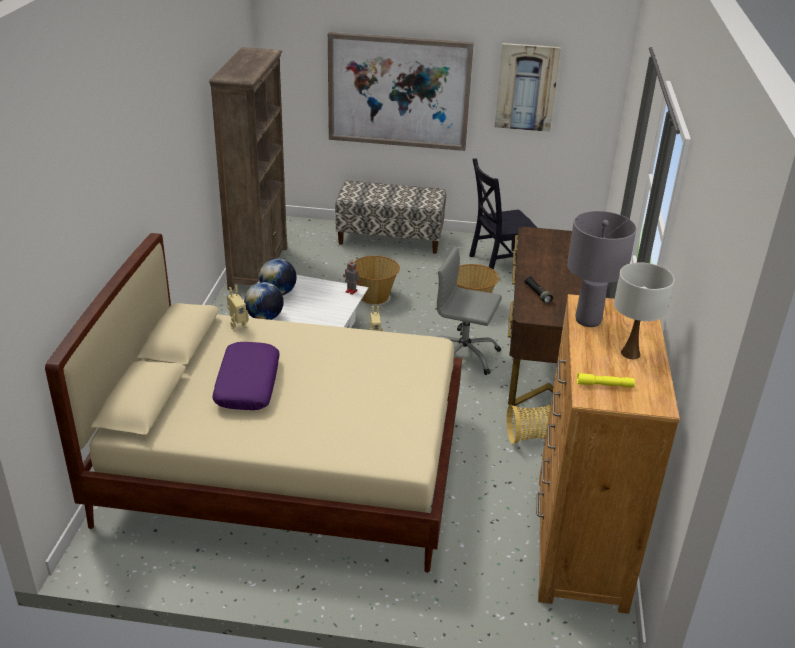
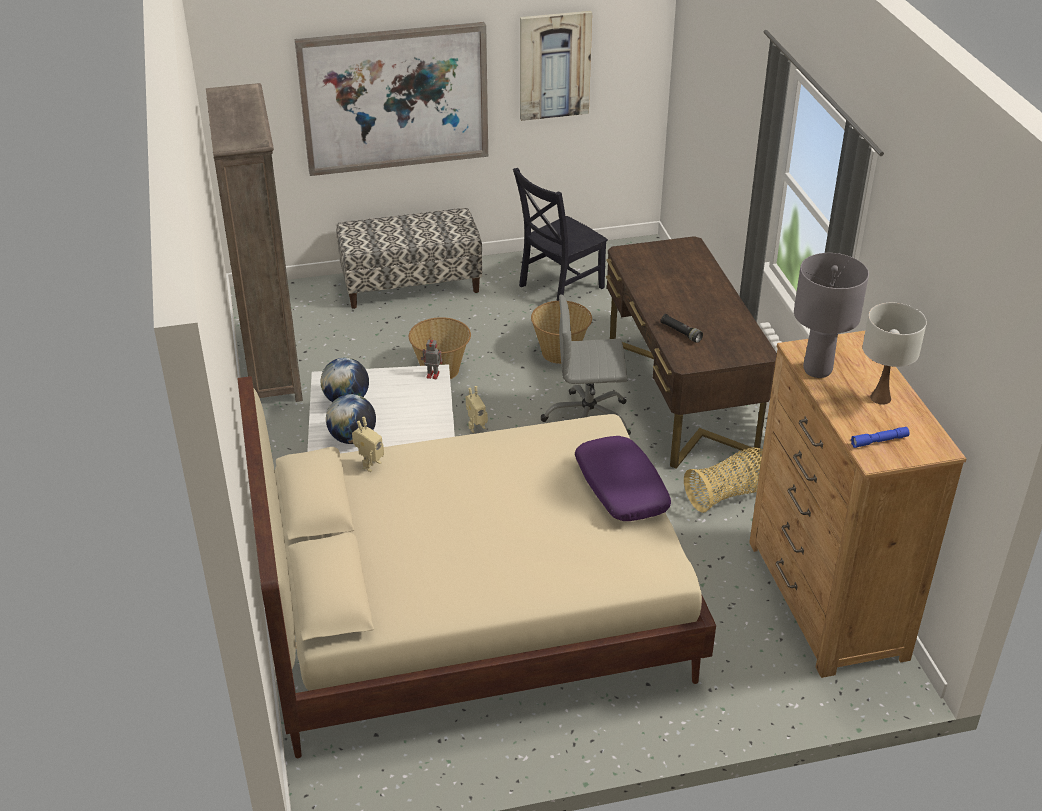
camera: 20 degrees left, 5 degrees up
(247, 384) = (433, 534): purple pillow -> purple pillow (620, 488)
(604, 385) = (879, 441): yellow flashlight -> blue flashlight

